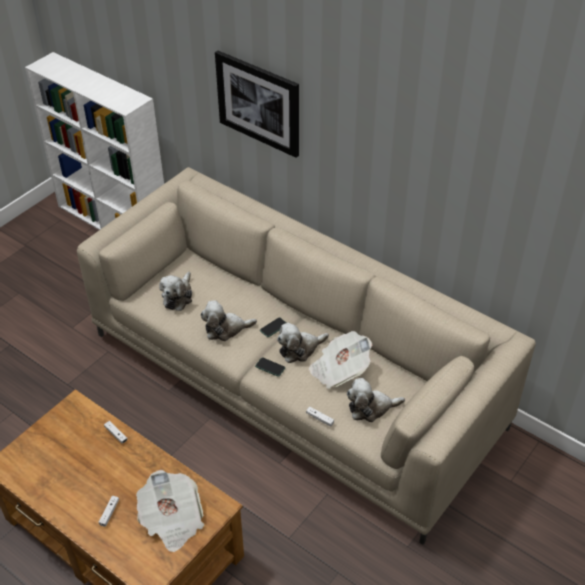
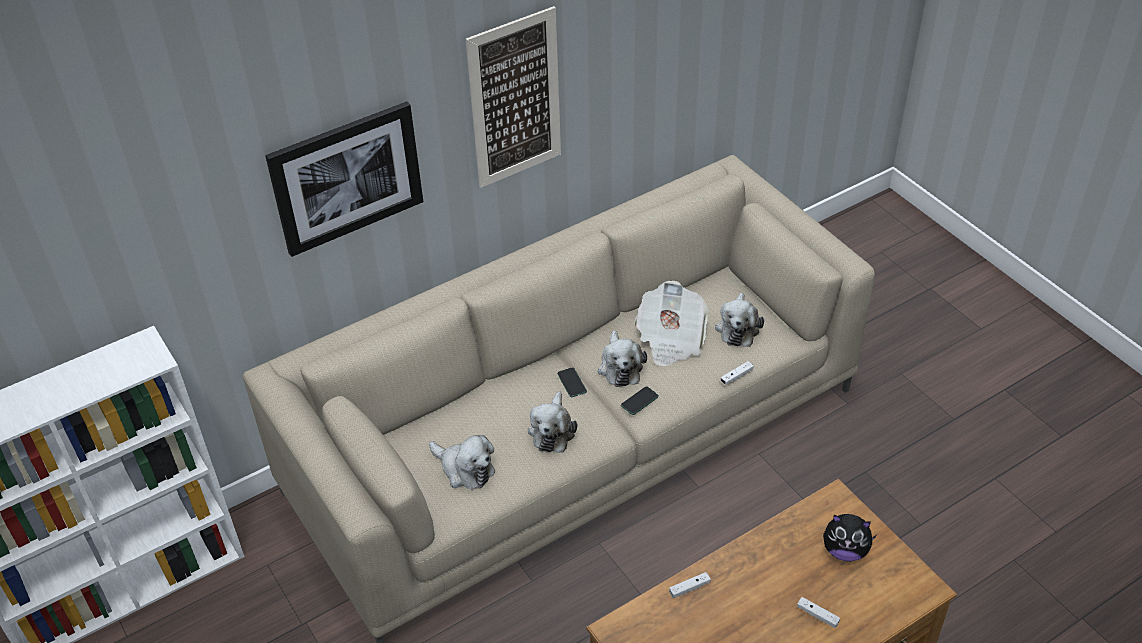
camera: 70 degrees left, 0 degrees up
(172, 520) = (845, 550): newspaper -> plush toy
(369, 142) = (515, 99): none -> picture

